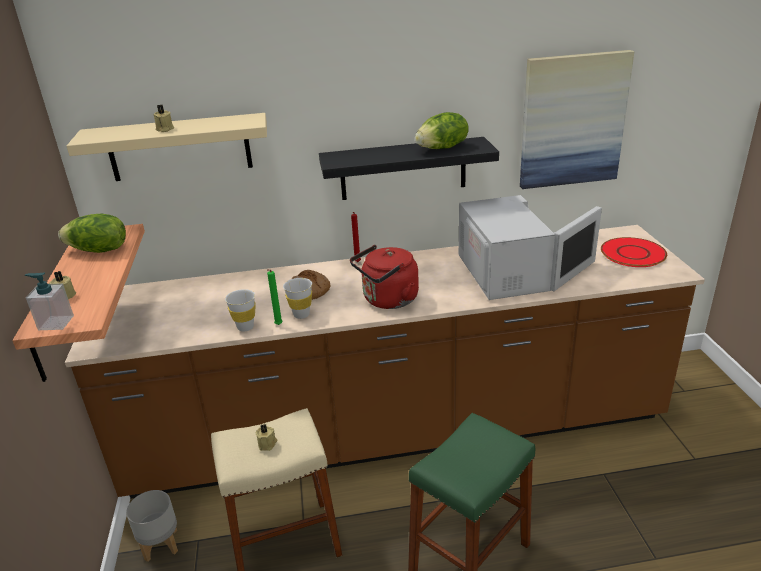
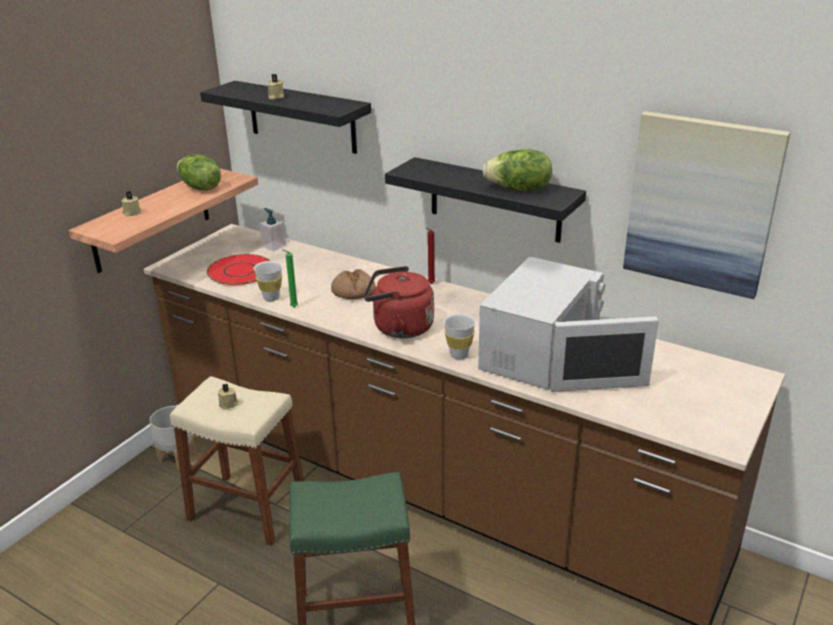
camera: 40 degrees right, 0 degrees up
(56, 323) = (101, 229): soap dispenser -> soap dispenser (274, 246)
(179, 147) = (301, 117): beige shelf -> black shelf
(301, 315) = (320, 307): white cup -> white cup (459, 355)
(632, 253) = (711, 399): red plate -> red plate (240, 271)

